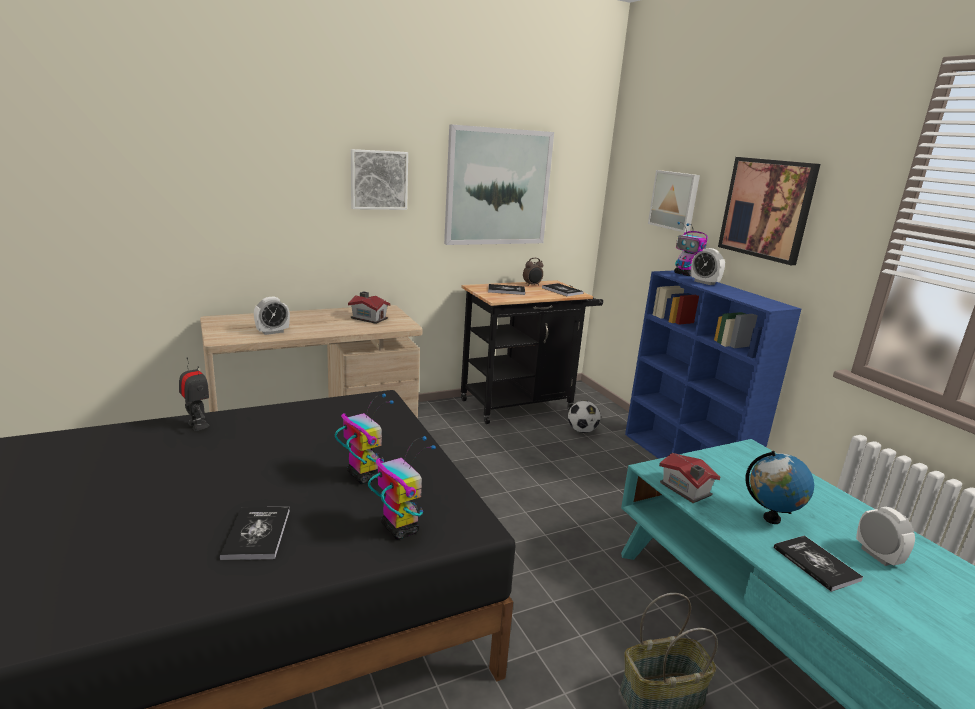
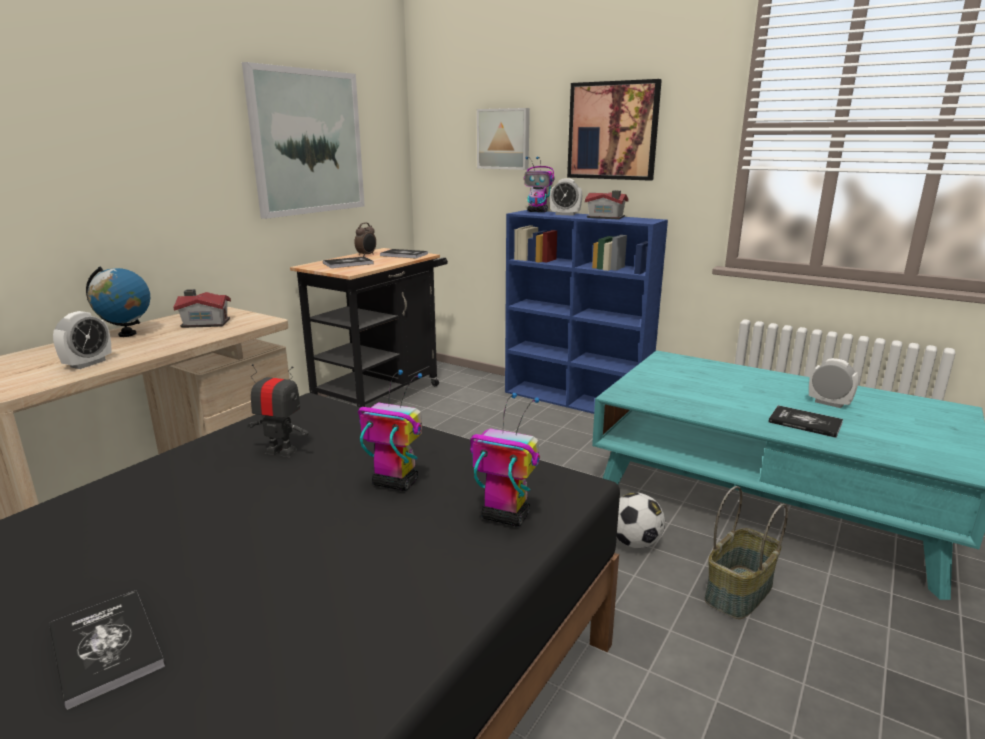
camera: 30 degrees left, 0 degrees up
(197, 425) = (85, 506): toy robot -> toy robot (281, 452)
(257, 534) = (351, 590): book -> book (106, 647)
(378, 180) = (167, 138): picture -> none
(582, 431) = (464, 400): football -> football (634, 543)
(685, 490) = (661, 402): toy house -> toy house (606, 217)
(771, 518) = (741, 402): globe -> globe (127, 334)

